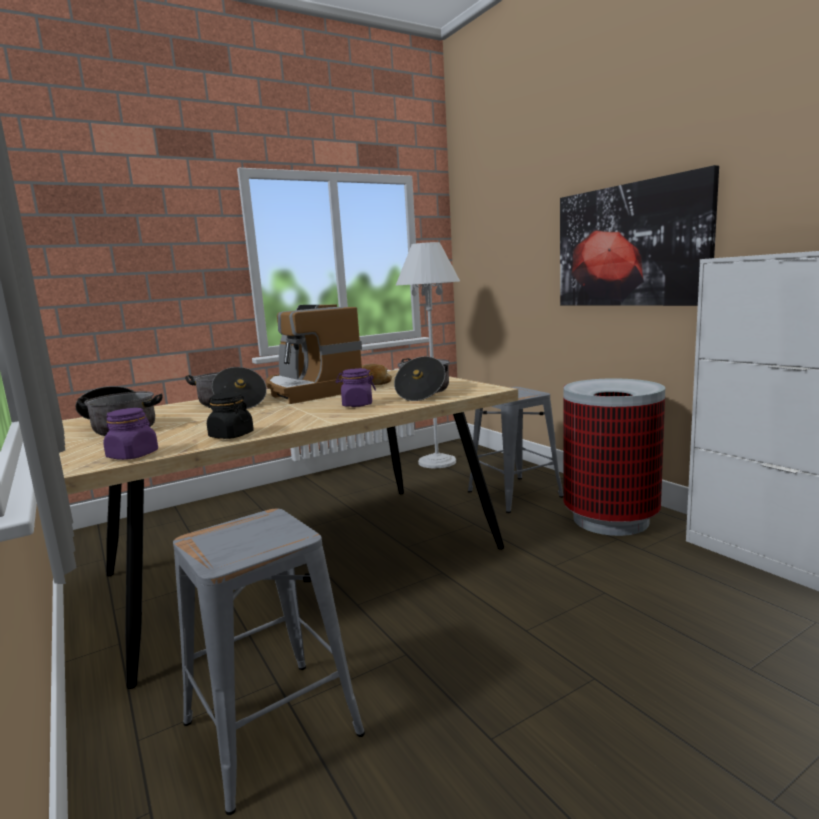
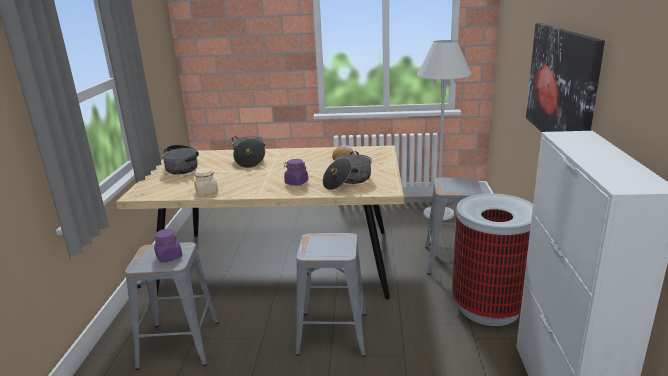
camera: 35 degrees right, 10 degrees up
(133, 455) = (156, 194): purple jar -> purple jar (169, 257)
(231, 435) = (206, 192): black jar -> beige jar
(311, 391) = (301, 158): coffee machine -> none
(493, 607) = (332, 333): none -> grey stool

